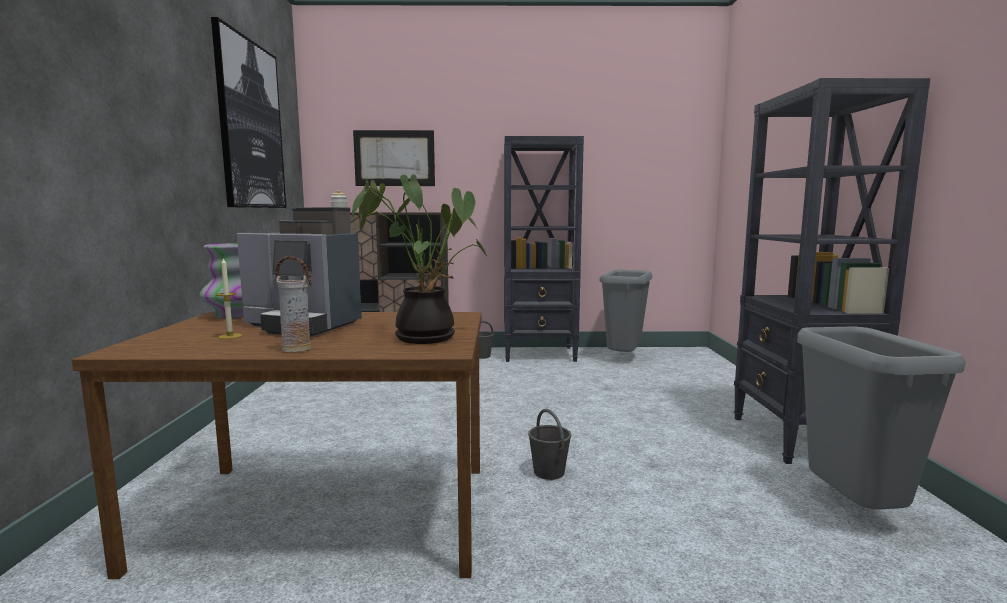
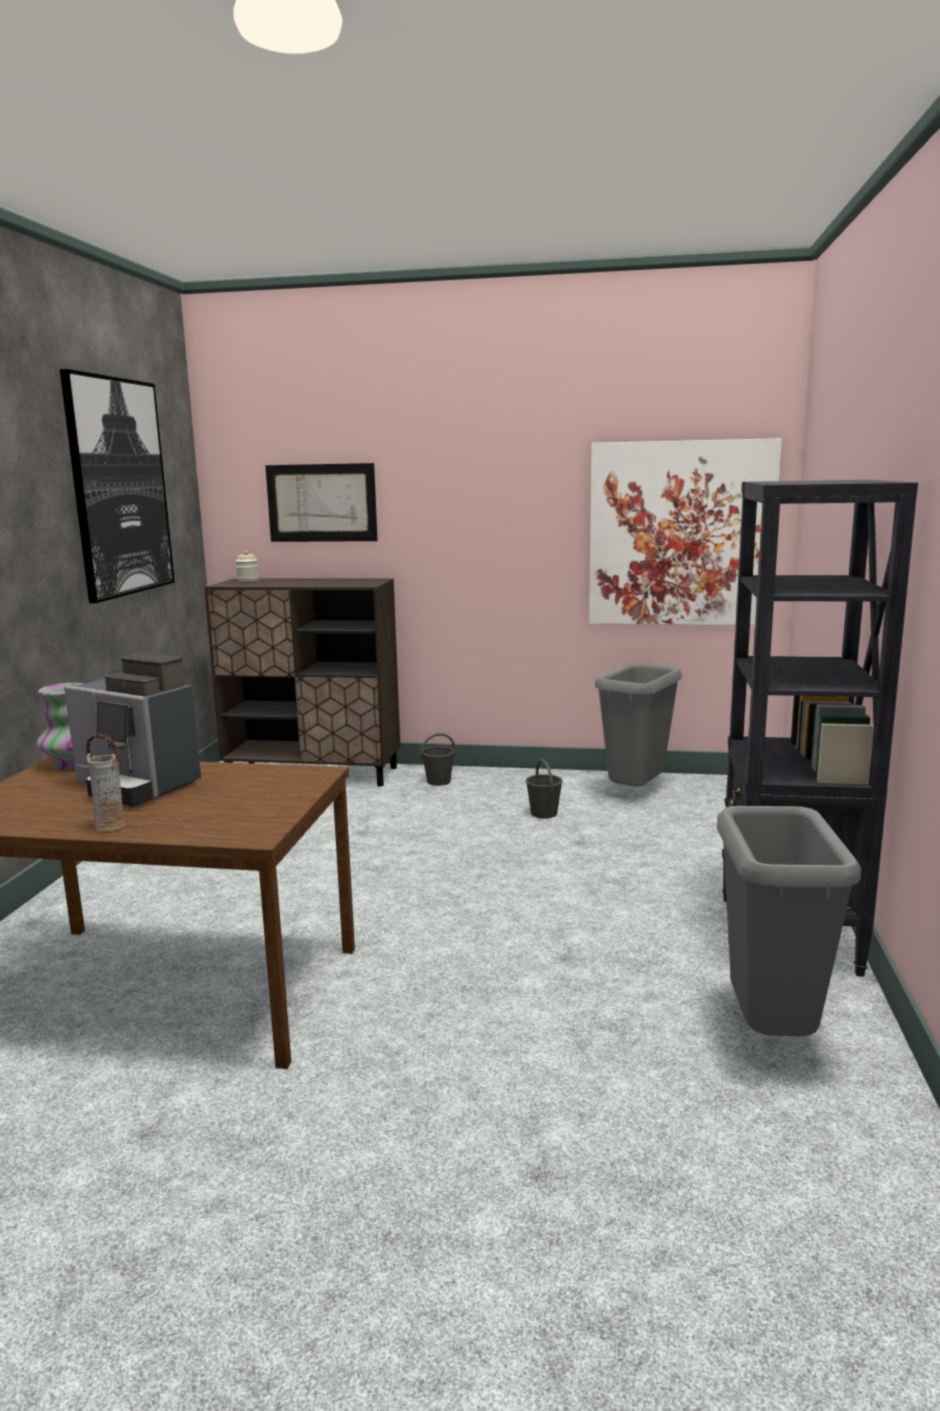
camera: 10 degrees right, 5 degrees up
(230, 336) = (56, 802): candle -> none
(426, 336) = (251, 811): potted plant -> none
(540, 354) = (521, 781): black bookcase -> none
(549, 472) = (433, 958): grey bucket -> grey bucket (544, 813)
(645, 182) = (681, 534): none -> picture

